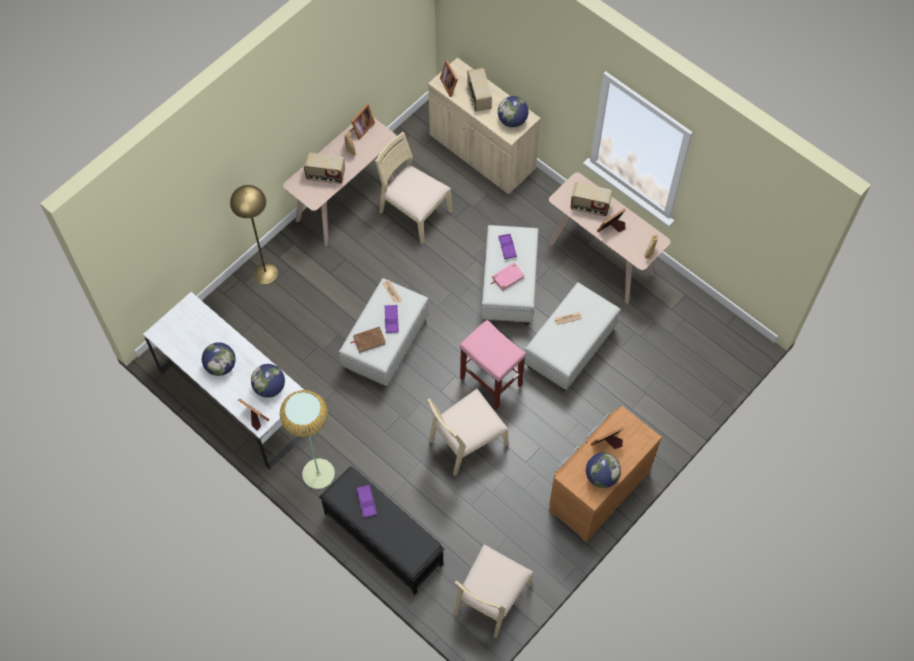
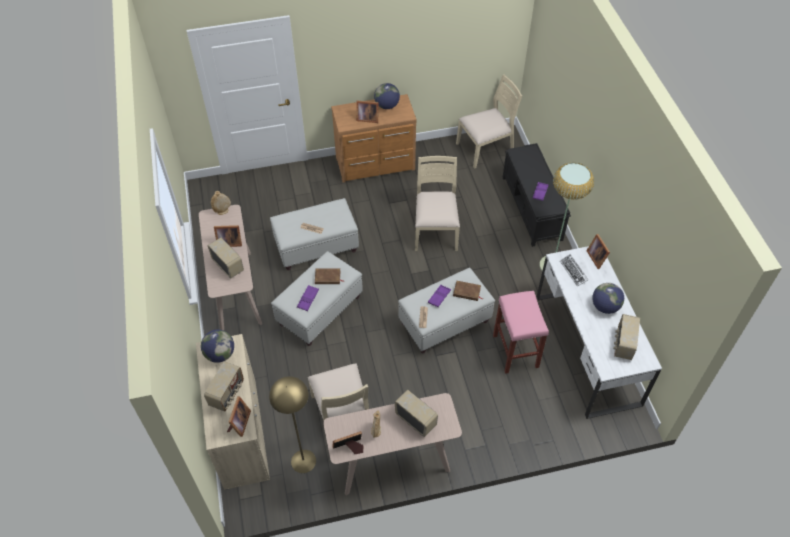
camera: 145 degrees left, 10 degrees down
(187, 337) = (623, 344): none -> radio
(265, 273) = (506, 437): yellow floor lamp -> yellow floor lamp (303, 461)
(270, 387) = (573, 271): globe -> keyboard
(467, 442) = (435, 231): beige chair -> beige chair turned 90 degrees counterclockwise
(492, 381) = (388, 256): pink stool -> pink stool (515, 350)
(507, 277) = (328, 278): pink book -> brown book

